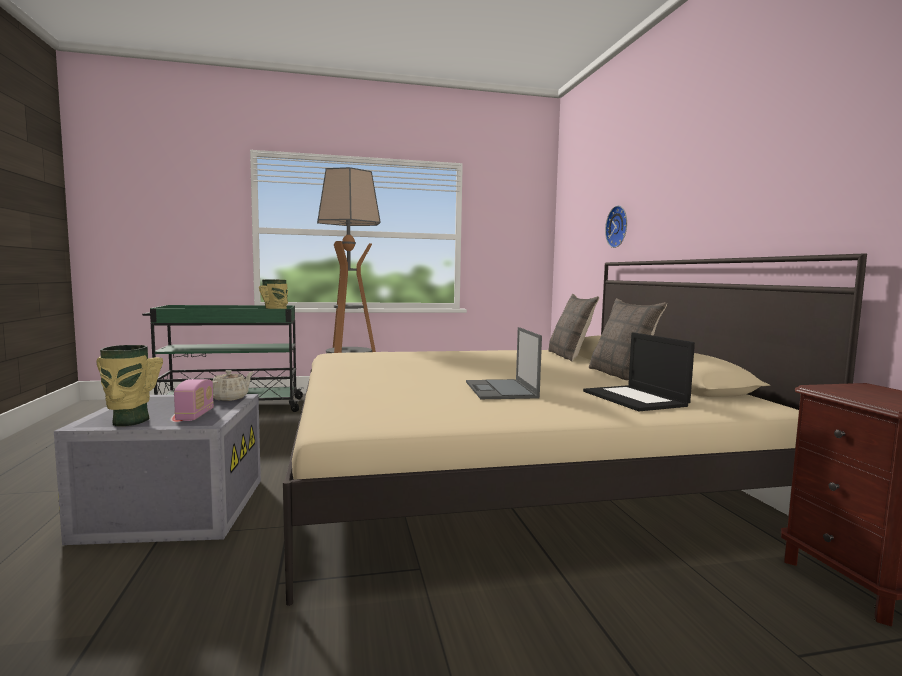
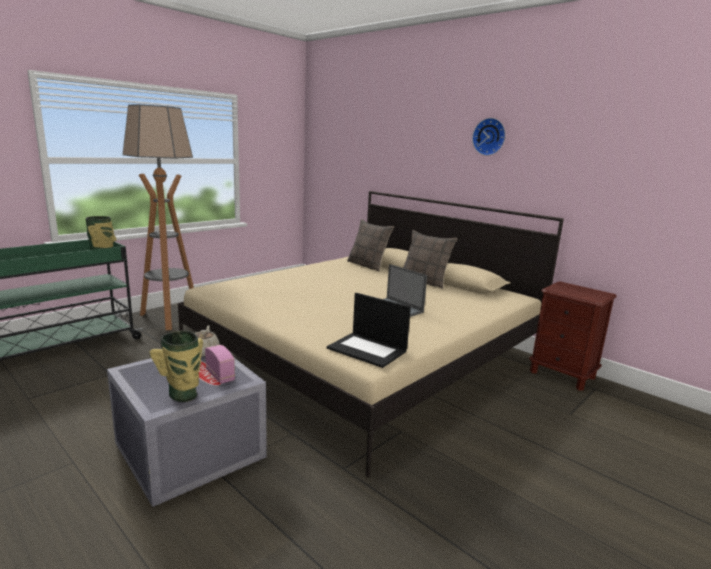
camera: 35 degrees left, 10 degrees up
(619, 227) = (380, 166): wall clock -> wall clock (490, 137)
(635, 399) = (463, 302): laptop -> laptop (368, 350)

